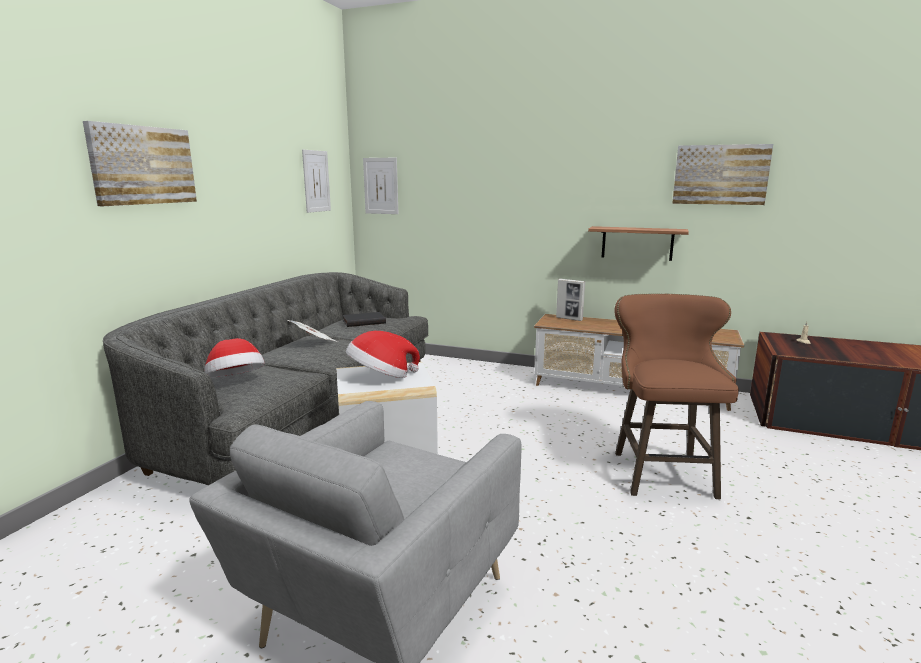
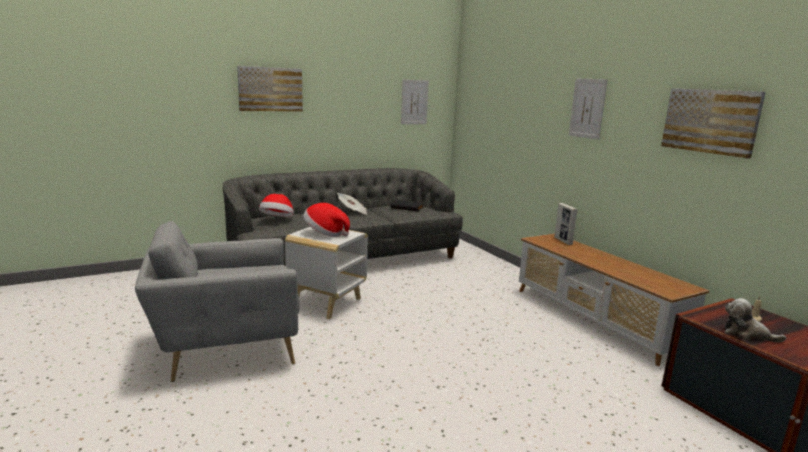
camera: 40 degrees right, 0 degrees up
(381, 186) = (469, 108): picture -> picture (587, 108)
(637, 243) = (631, 181): shelf -> none
(662, 471) = (494, 370): brown stool -> none
(831, 355) = (747, 334): none -> plush toy

